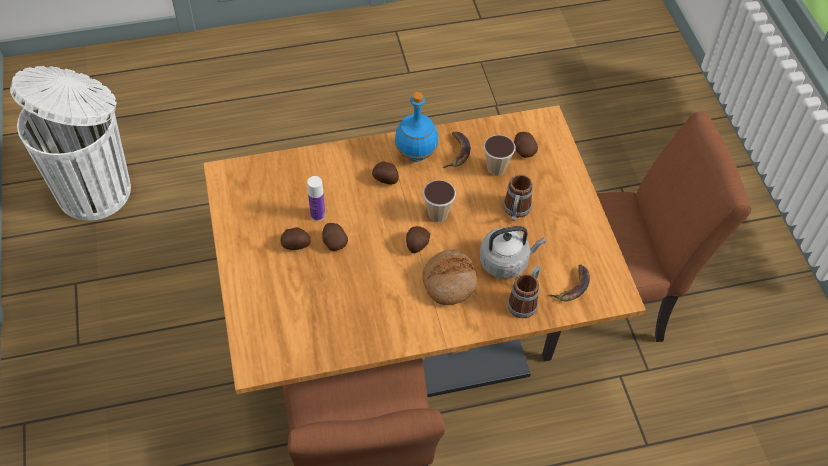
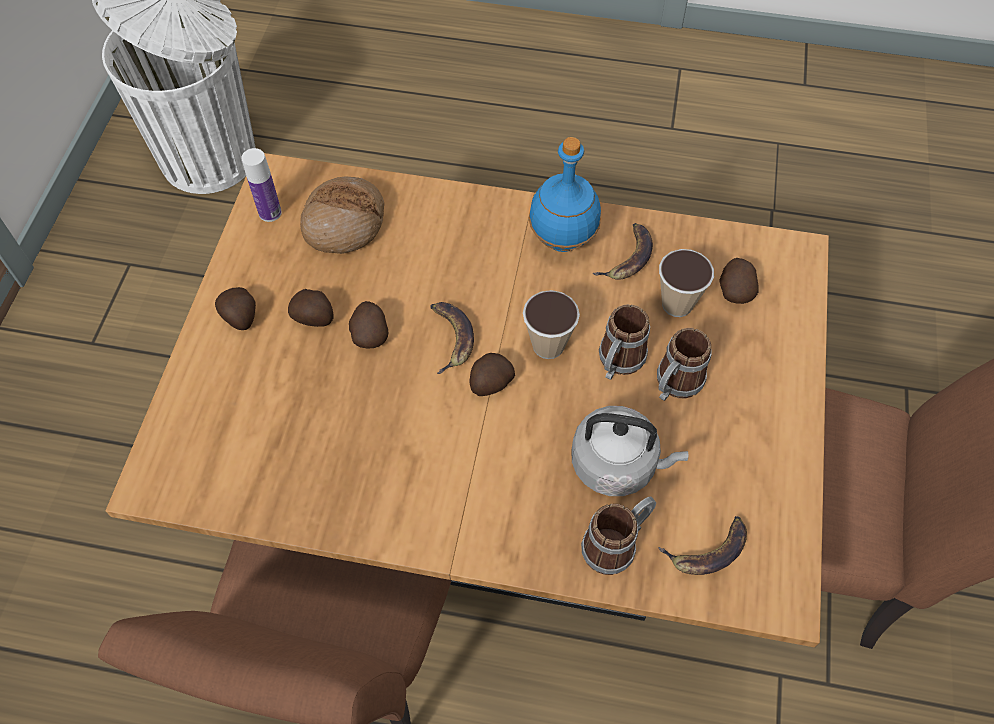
camera: 25 degrees right, 5 degrees up
(318, 215) = (369, 283): bottle -> bottle (270, 213)
(381, 228) = (450, 337): none -> banana
(386, 179) = (498, 263): potato -> potato (240, 318)
(449, 281) = (510, 462): bread -> bread (344, 223)
(480, 210) = (617, 363): none -> mug

